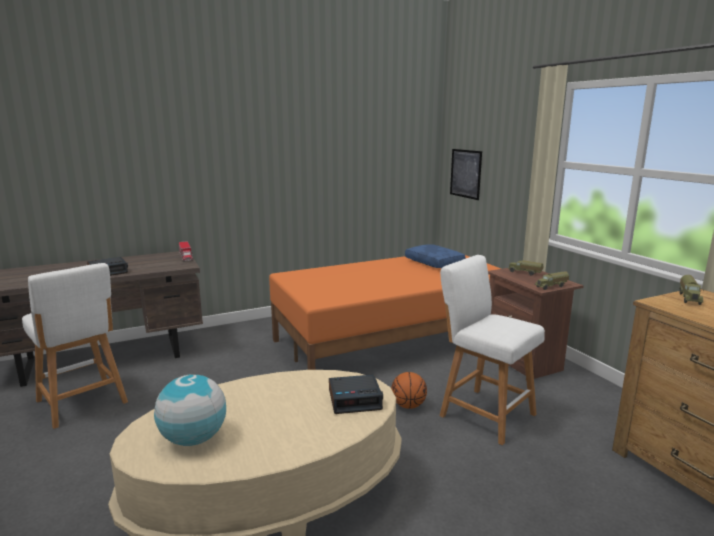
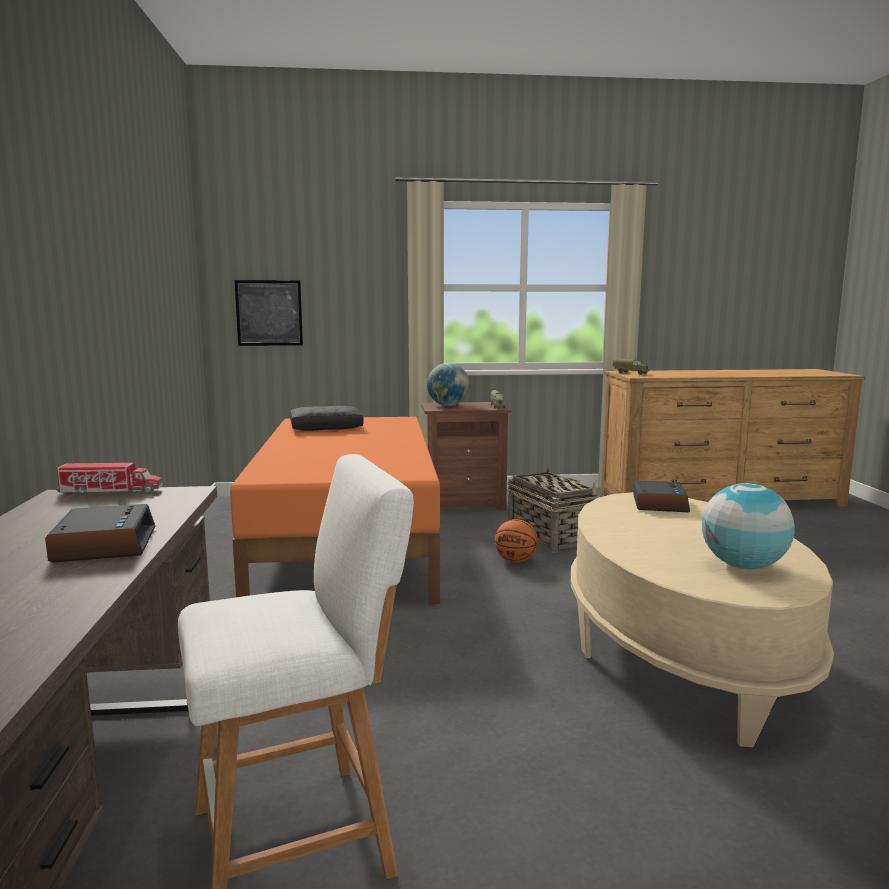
camera: 70 degrees left, 5 degrees down
(435, 262) = (326, 427): blue pillow -> black pillow
(483, 413) = (549, 536): white stool -> basket
(524, 273) = (448, 405): toy truck -> globe

